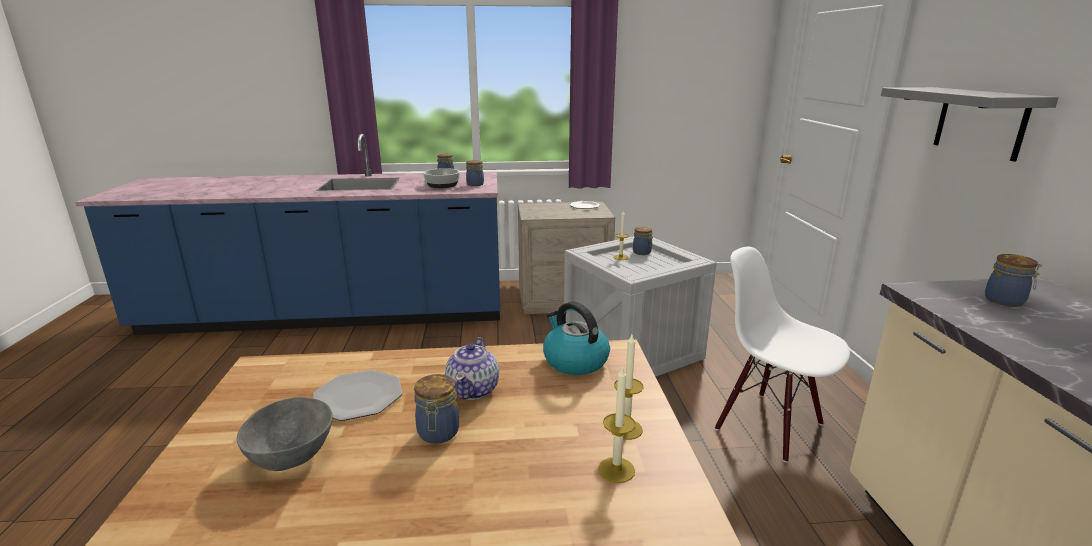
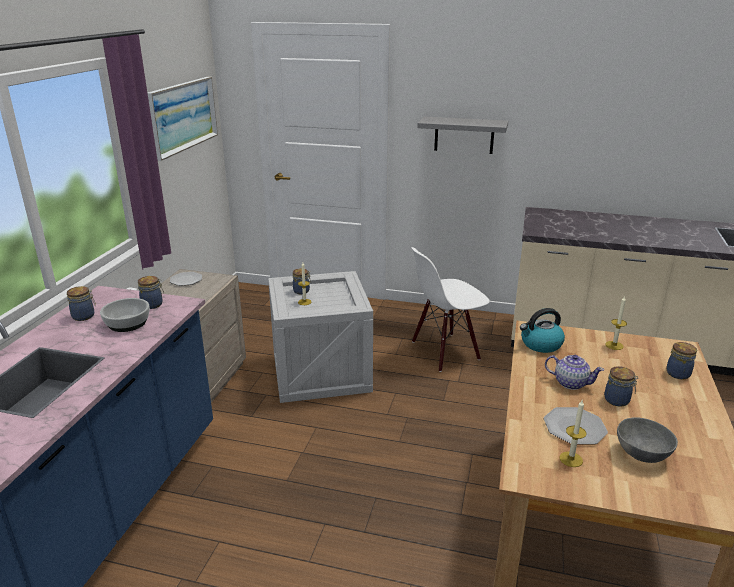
camera: 70 degrees left, 5 degrees up
(616, 470) = (647, 355): candle -> candle (571, 459)
(693, 70) = (183, 116): none -> picture
(1006, 301) = (552, 222): jar -> jar (678, 373)

